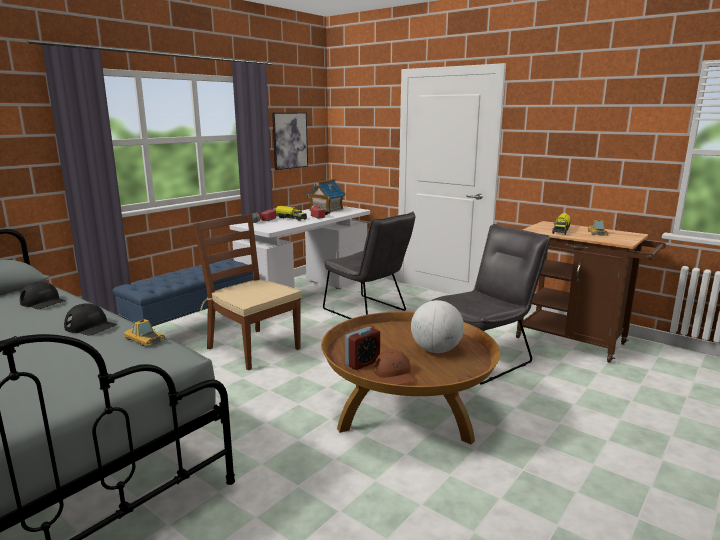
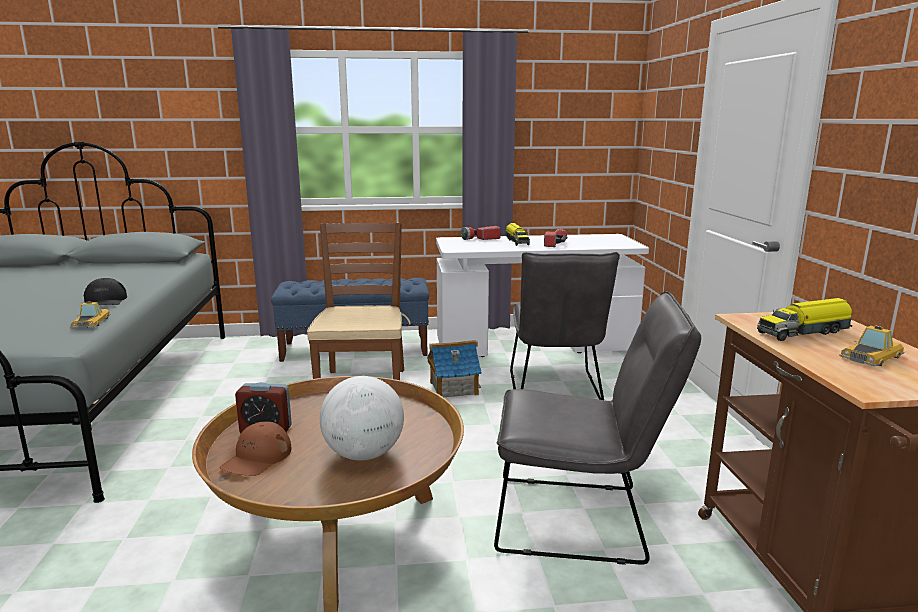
camera: 45 degrees right, 0 degrees up
(43, 302) = (145, 274): black cap -> none
(290, 140) = (563, 137): picture -> none
(326, 209) = (591, 238): toy house -> toy house (453, 388)

